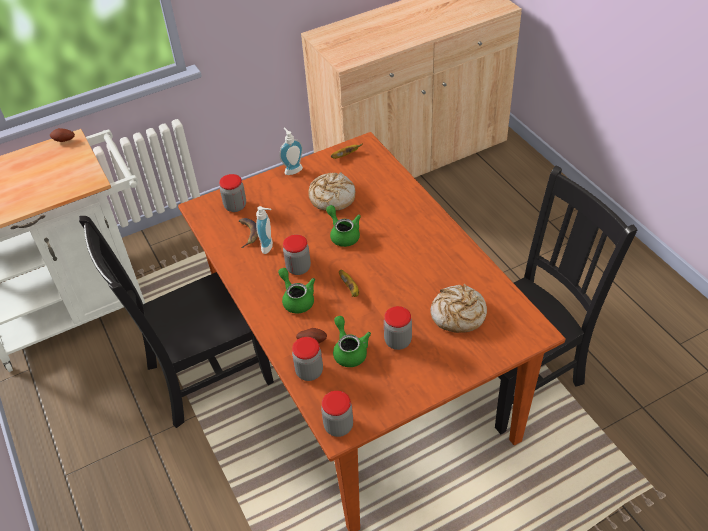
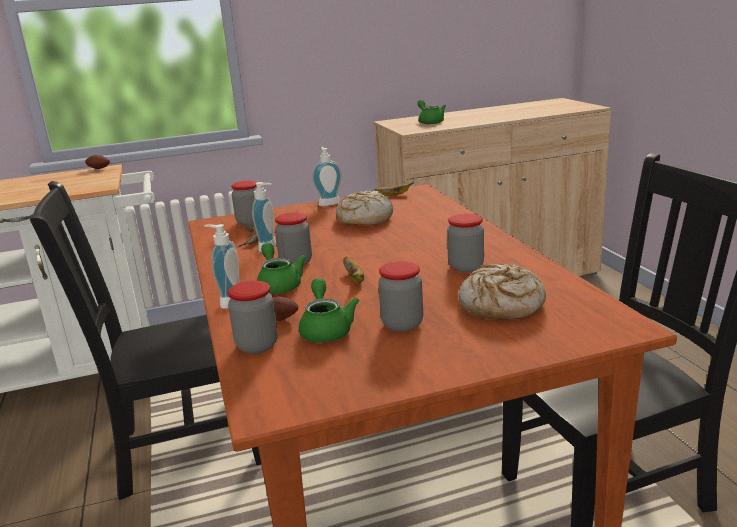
camera: 10 degrees right, 25 degrees down
(267, 323) = (228, 301): none -> soap dispenser
(338, 426) = (268, 404): jar -> jar (466, 267)
(343, 234) = (365, 241): green teapot -> green teapot (430, 122)

